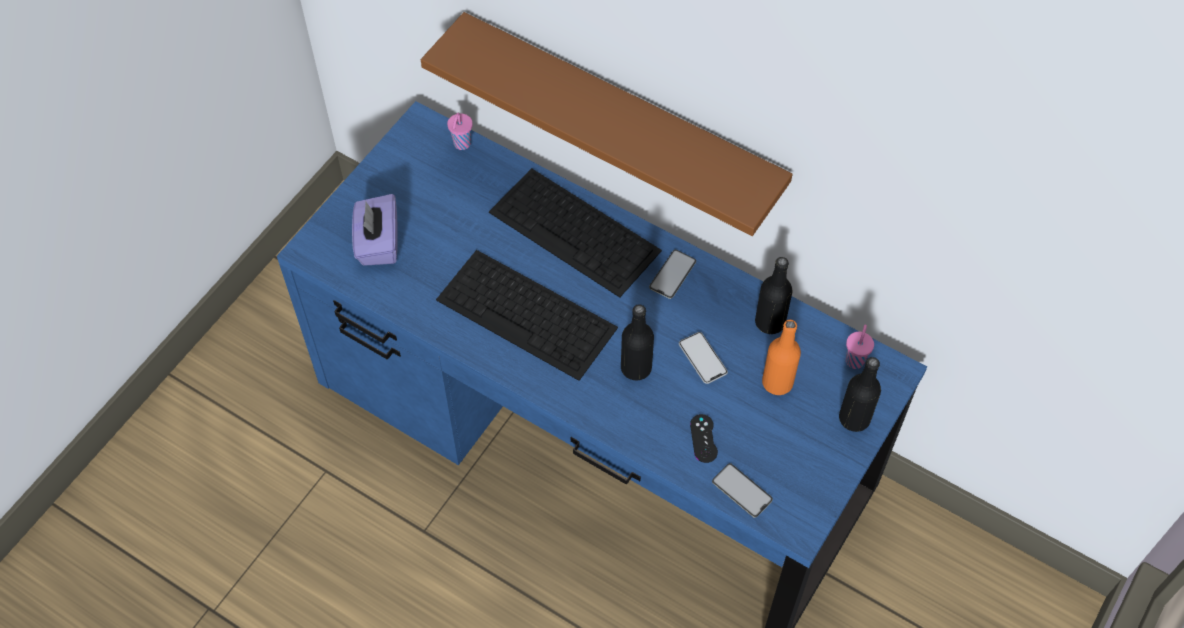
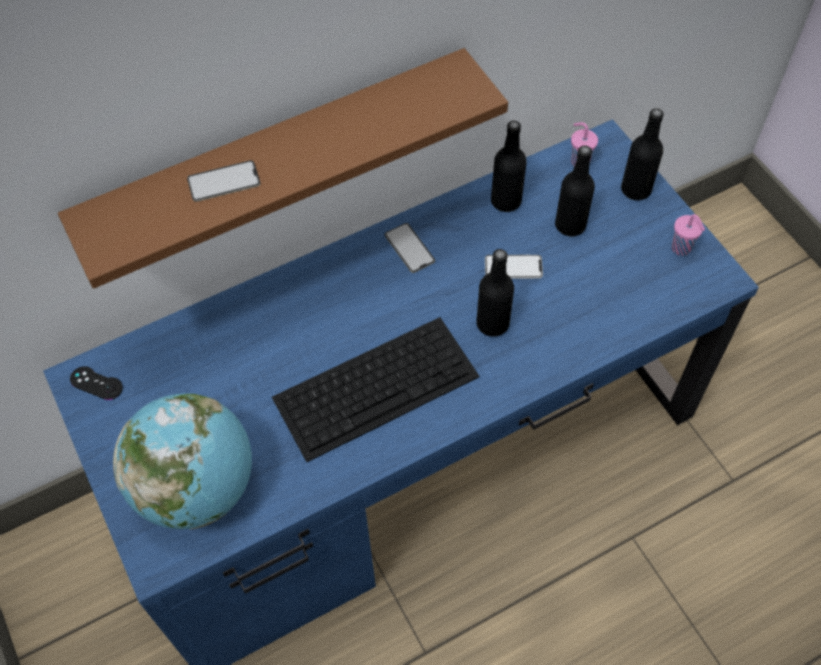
camera: 60 degrees left, 0 degrees up
(378, 243) = (197, 487): purple tissue box -> globe
(461, 144) = (132, 352): pink cup -> pink cup (682, 249)
(576, 232) = (310, 301): keyboard -> none
(703, 438) = (597, 306): black game controller -> black game controller (96, 383)
(742, 490) = (665, 302): phone -> phone (224, 181)
(777, 382) = (570, 225): orange bottle -> black bottle

